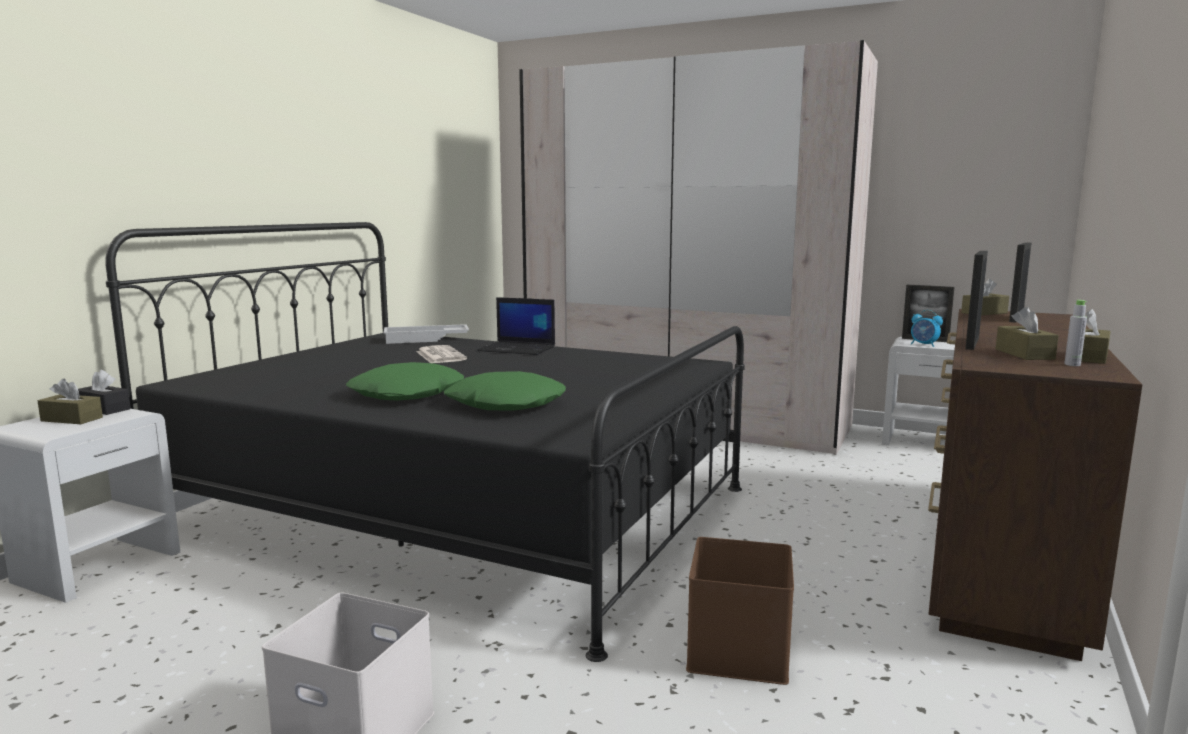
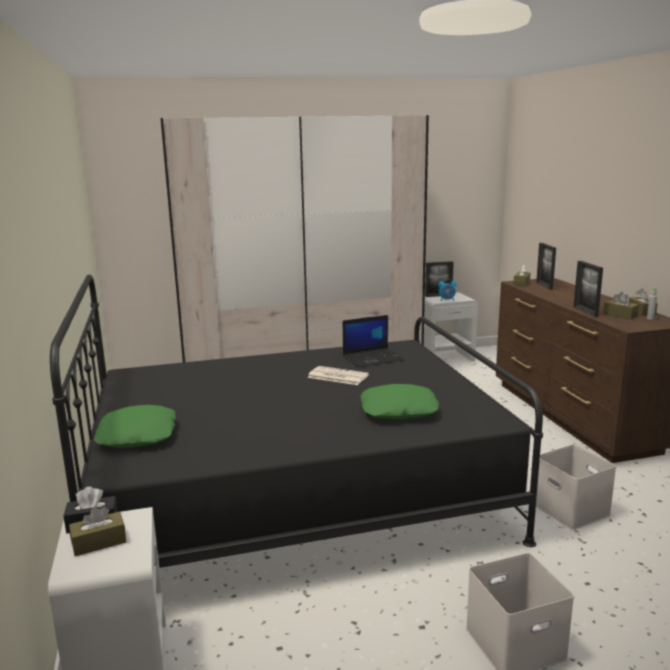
camera: 40 degrees left, 5 degrees up
(407, 394) = (321, 423): green pillow -> green pillow (138, 435)
(425, 339) = (171, 370): white tray -> none
(440, 355) = (233, 383): newspaper -> newspaper (337, 376)
(518, 349) = (267, 361): laptop -> laptop (373, 358)
(740, 652) = (572, 509): brown storage box -> white storage box

